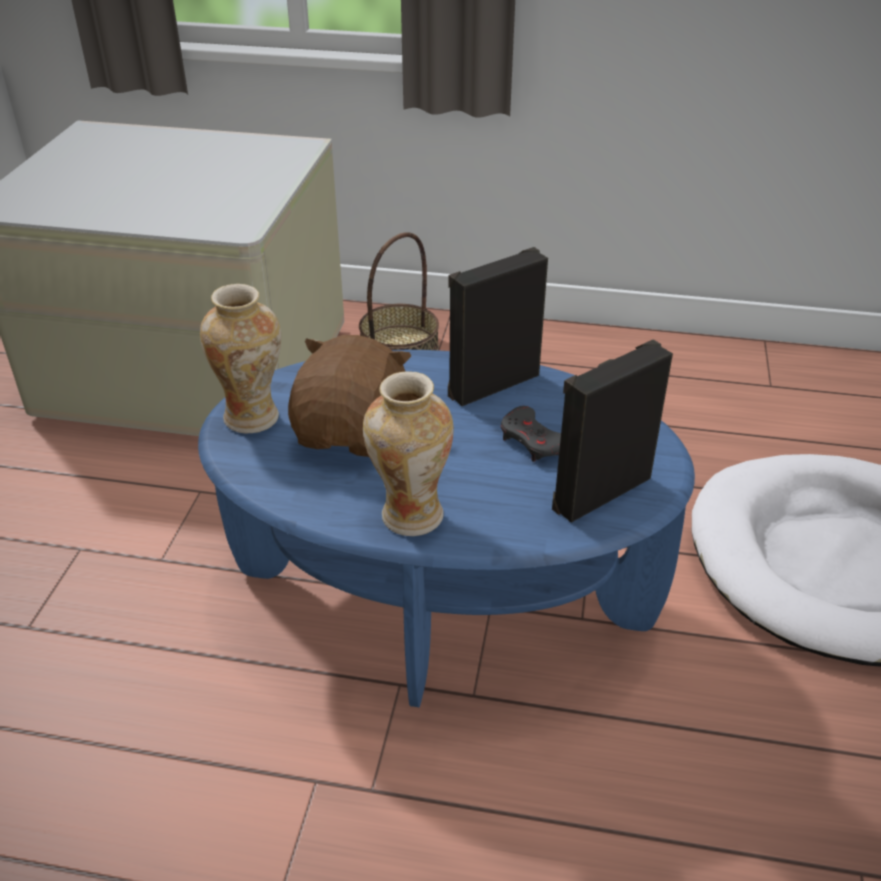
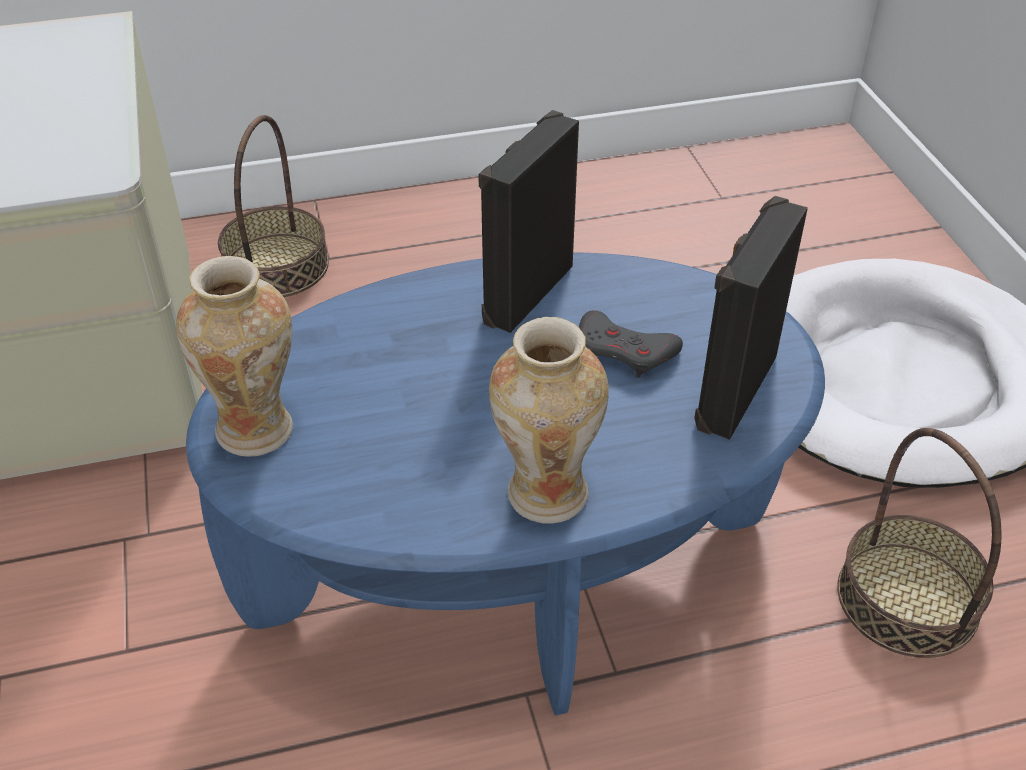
camera: 25 degrees left, 5 degrees up
(352, 432) = (399, 408): brown plush toy -> none
(743, 731) = (908, 599): none -> basket

